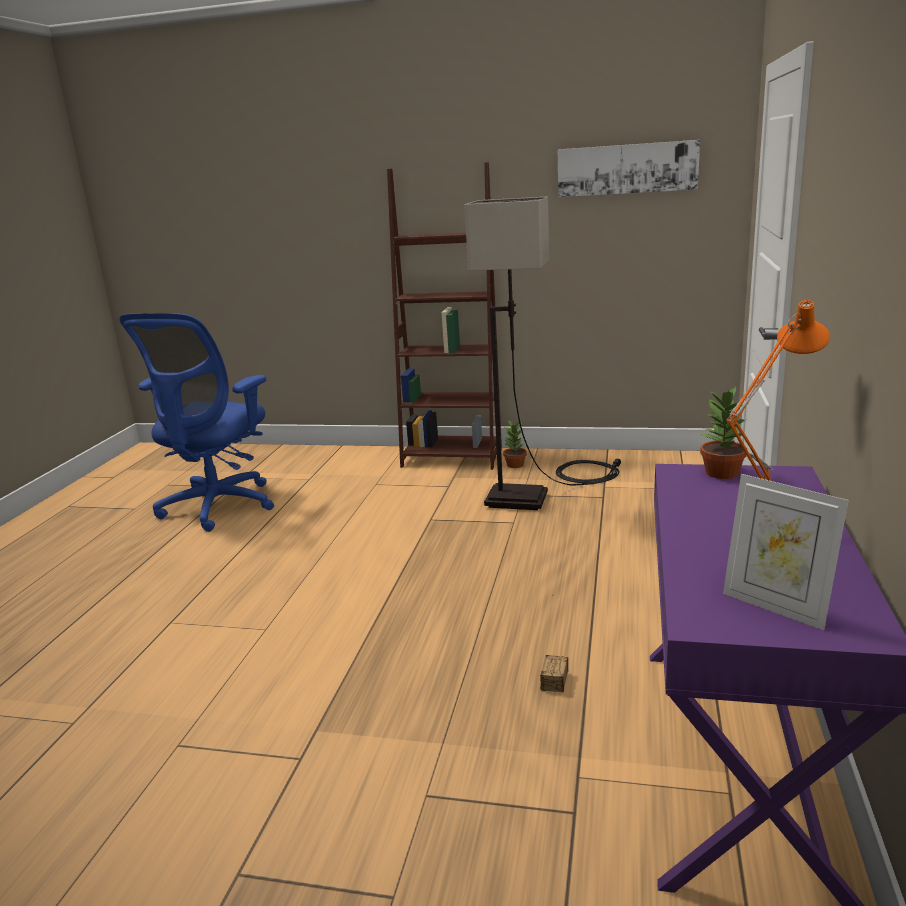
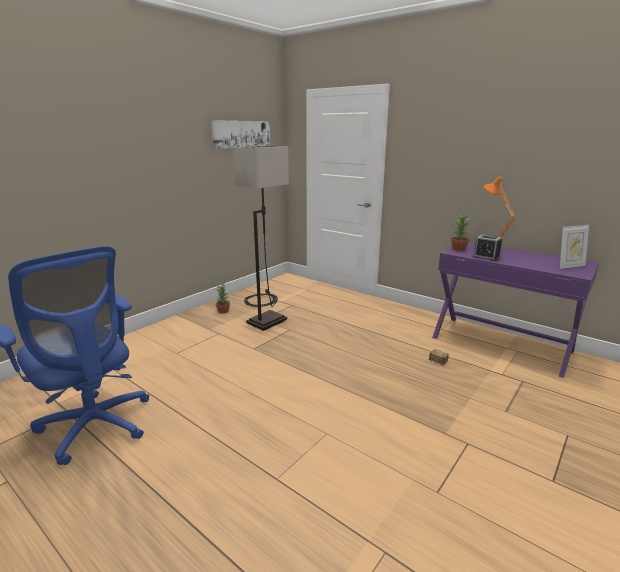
camera: 65 degrees left, 0 degrees up
(452, 458) = (182, 322): brown bookcase -> none
(690, 505) = (486, 257): none -> alarm clock

